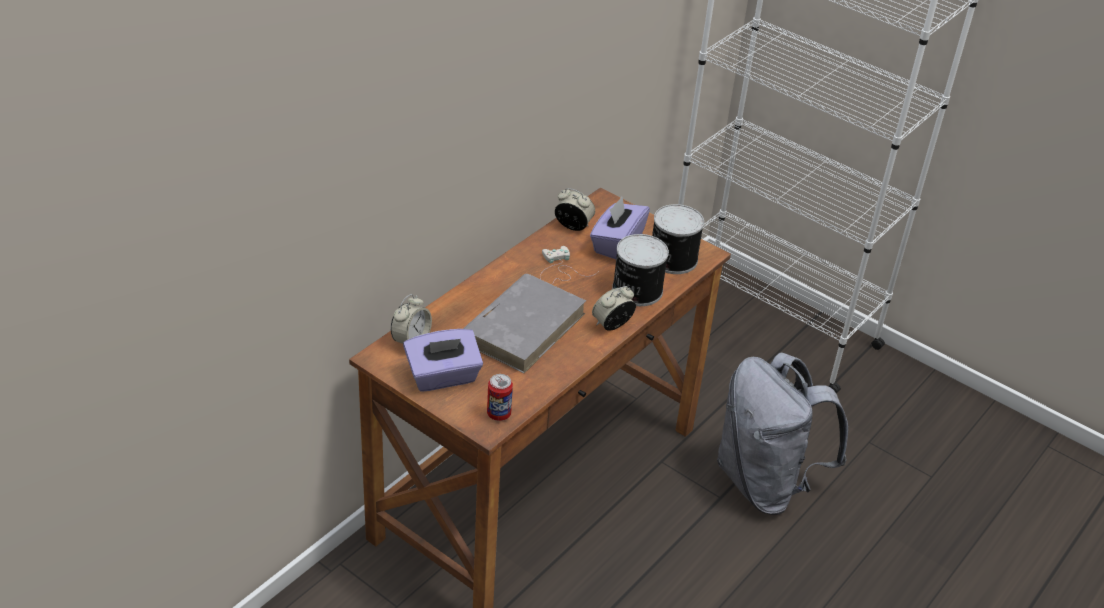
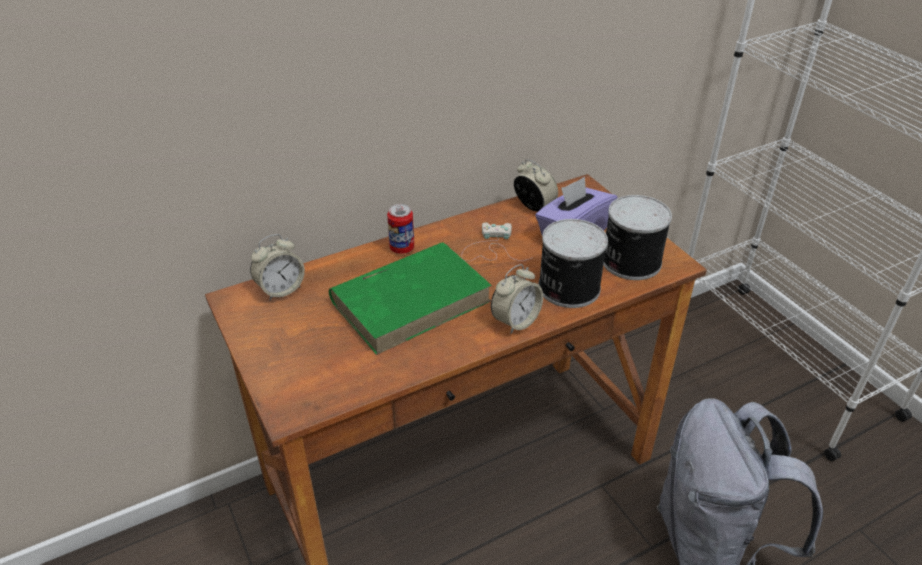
camera: 25 degrees right, 0 degrees up
(443, 377) = (284, 337): purple tissue box -> none
(499, 414) = (314, 397): can -> can (402, 248)
(523, 326) = (412, 300): grey book -> green book
(612, 325) = (515, 321): alarm clock -> alarm clock turned 150 degrees clockwise

